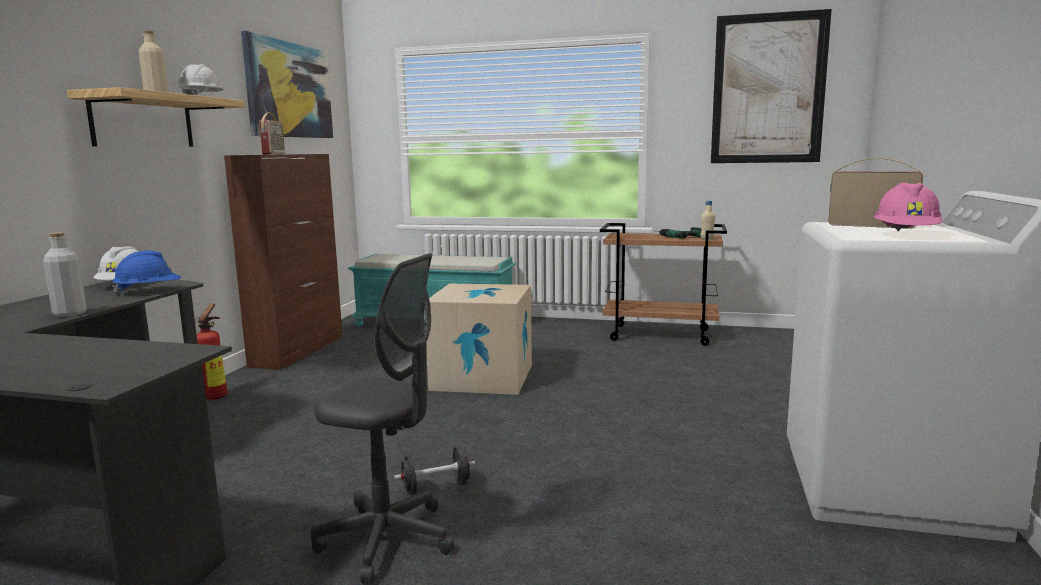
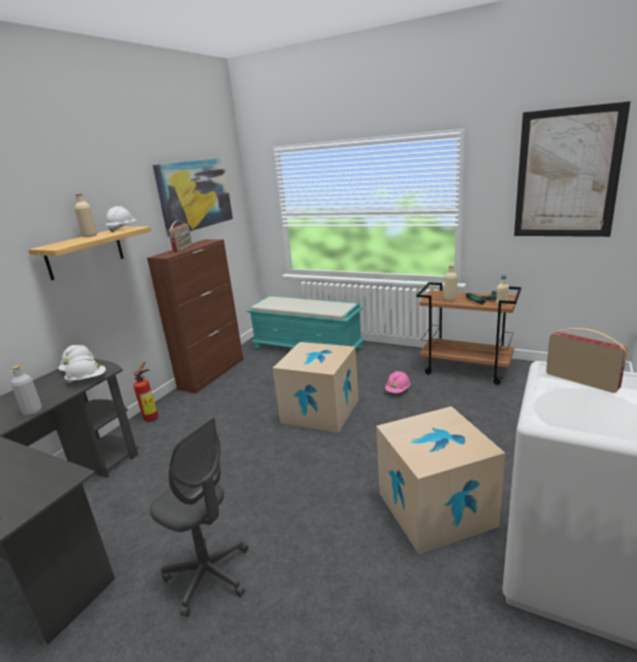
camera: 15 degrees right, 10 degrees up
(149, 291) = (87, 380): blue hard hat -> white hard hat
(436, 487) = (253, 527): black dumbbell -> none
(641, 237) = (450, 299): none -> beige bottle
(684, 450) = (435, 509): none -> cardboard box
(906, 235) = (593, 415): pink hard hat -> pink hard hat (398, 390)

